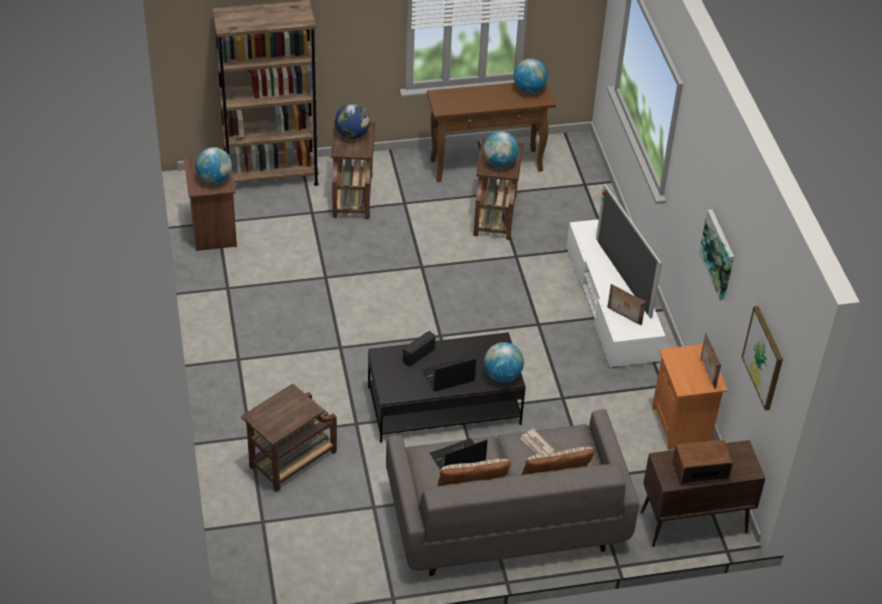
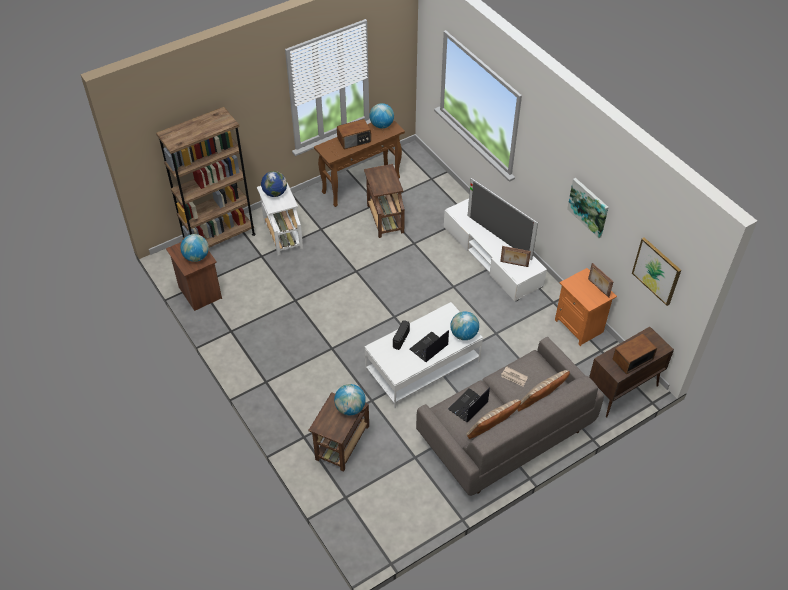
camera: 20 degrees left, 5 degrees up
(353, 195) = (283, 234): brown side table -> white side table
(443, 406) = (422, 366): black coffee table -> white coffee table
(483, 98) = (354, 141): none -> radio
(499, 163) = (385, 183): globe -> globe (350, 408)

